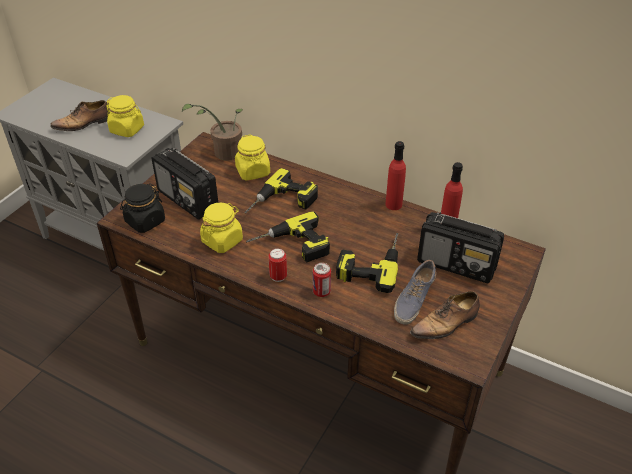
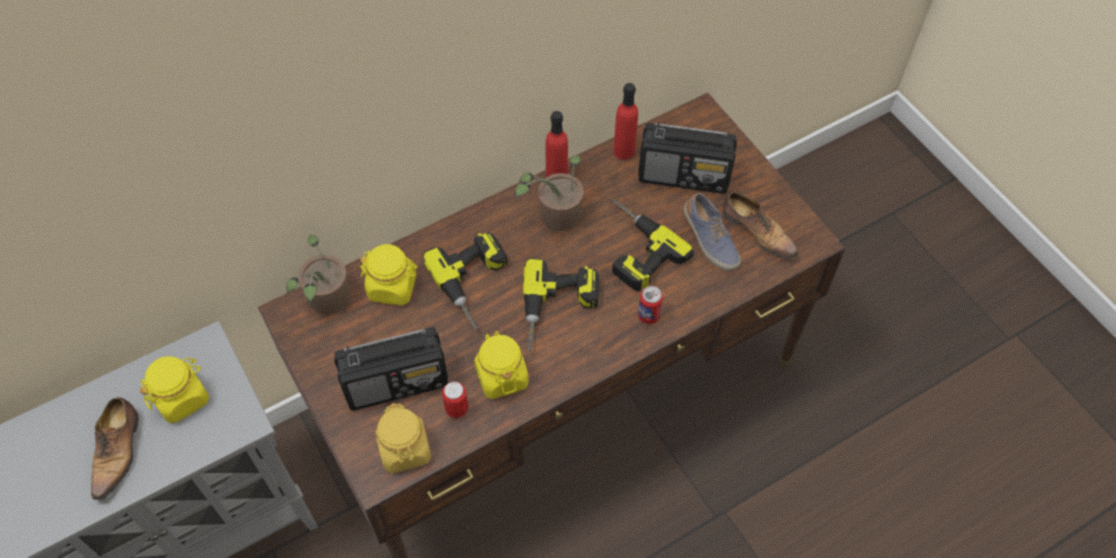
camera: 60 degrees left, 15 degrees up
(145, 221) = (405, 449): black jar -> yellow jar
(278, 276) = (600, 346): can -> can (457, 409)
(362, 216) = (555, 217): none -> potted plant
(446, 324) = (757, 232): shoe -> shoe turned 45 degrees counterclockwise
(457, 264) = (684, 176): radio -> radio turned 45 degrees clockwise

